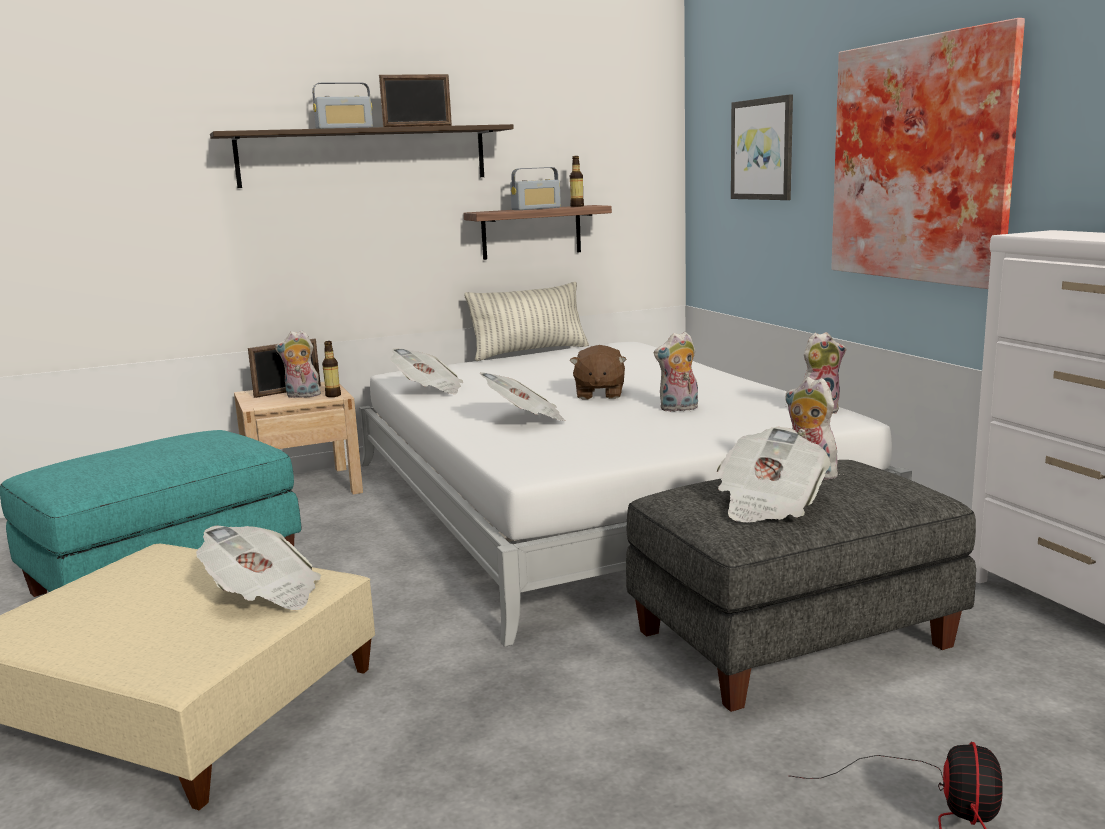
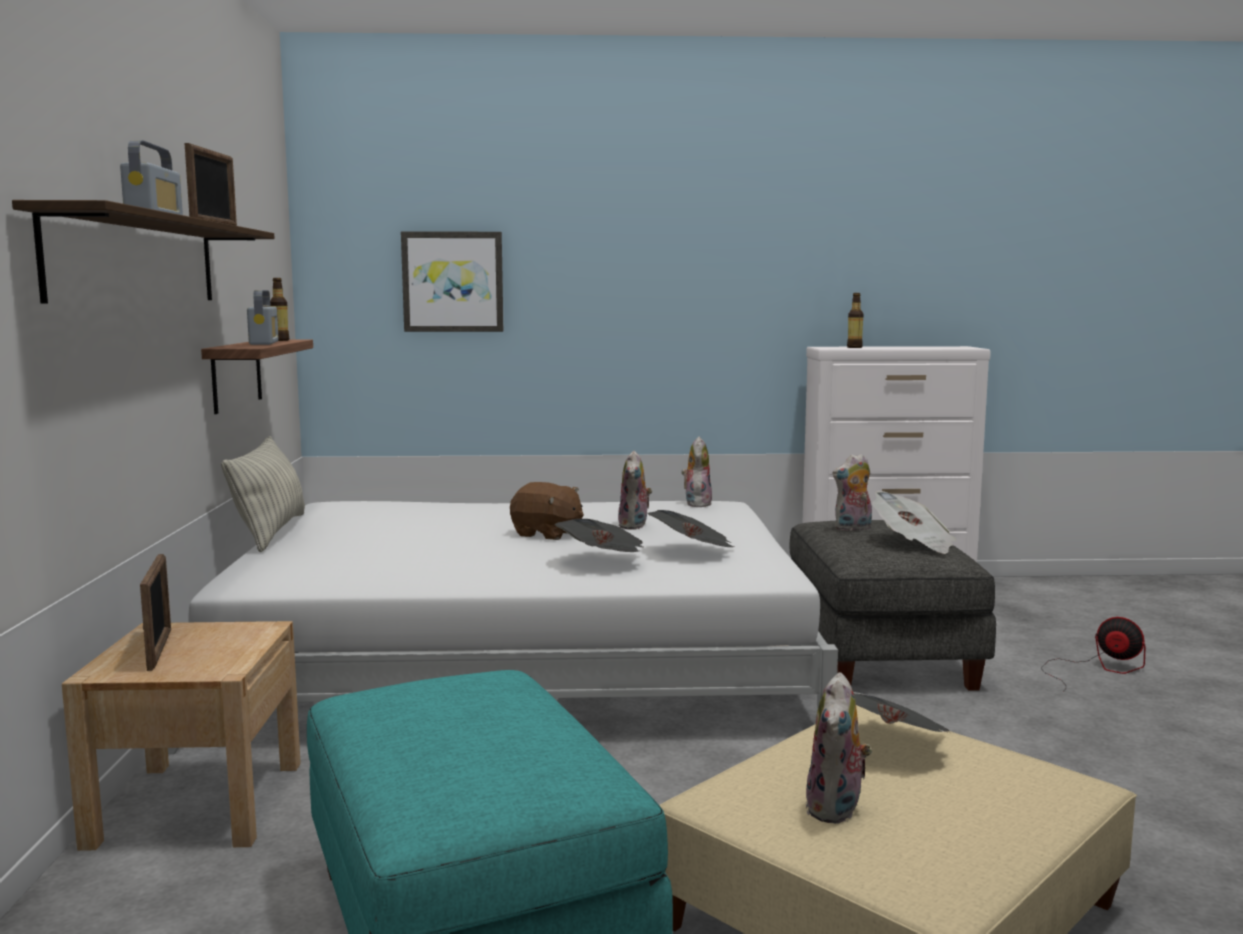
camera: 70 degrees left, 5 degrees down
(302, 396) = (214, 644): plush toy -> plush toy (837, 809)
(333, 395) = (254, 628): bottle -> bottle (854, 347)
(429, 390) = (381, 580): newspaper -> newspaper (693, 553)
(924, 161) = (674, 298): picture -> none

